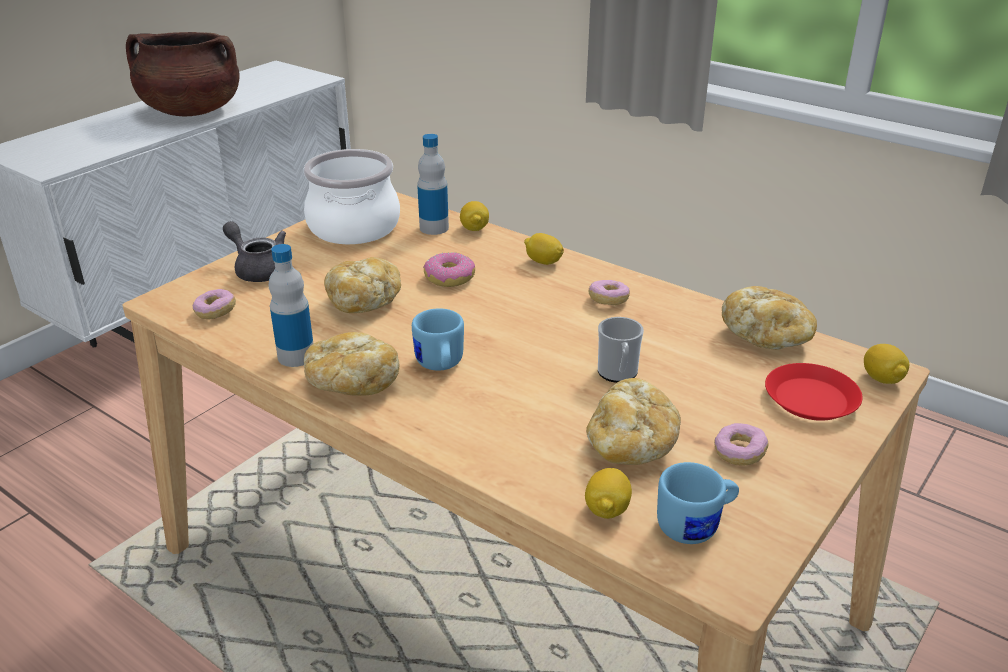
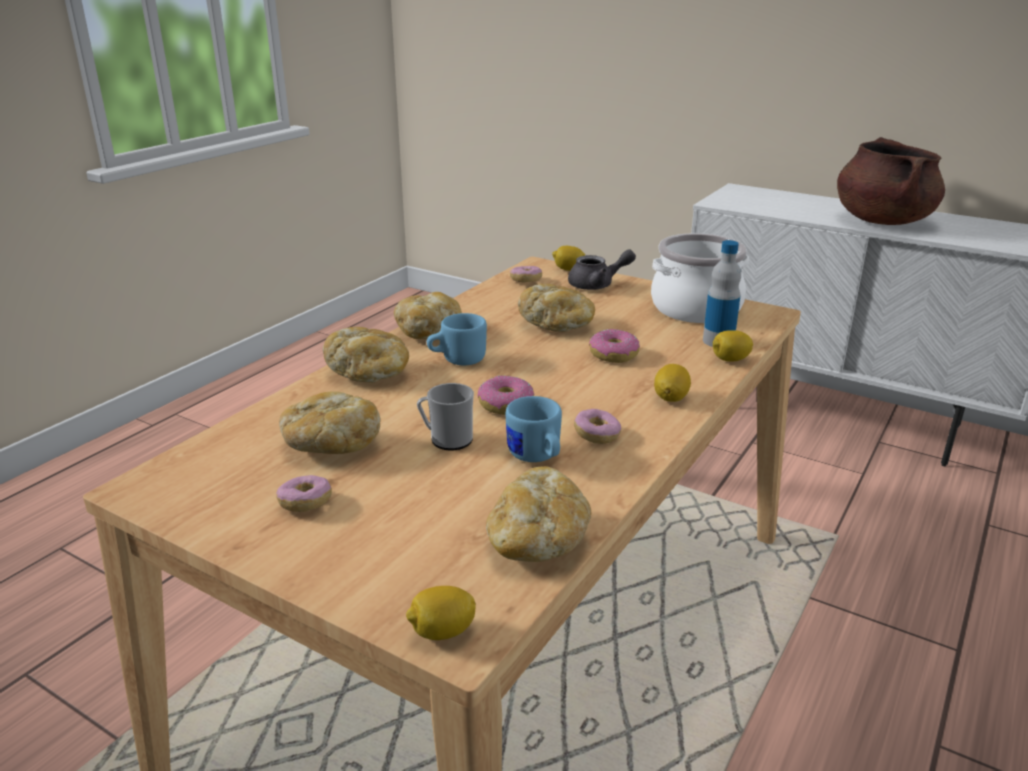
camera: 85 degrees right, 5 degrees down
(258, 269) = (597, 285): grey teapot -> grey teapot turned 45 degrees clockwise
(296, 356) = (467, 311): bottle -> none
(461, 426) = (369, 373): none -> bread
(548, 340) = (505, 405): none -> donut
(607, 509) = (247, 434): lemon -> lemon (568, 269)
(696, 526) = (211, 474): blue mug -> blue mug (536, 457)
(810, 399) = (398, 562): red plate -> none

